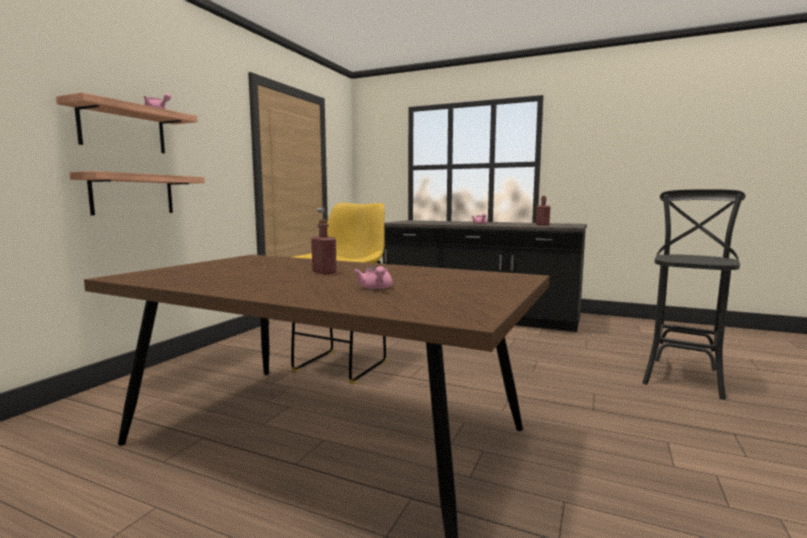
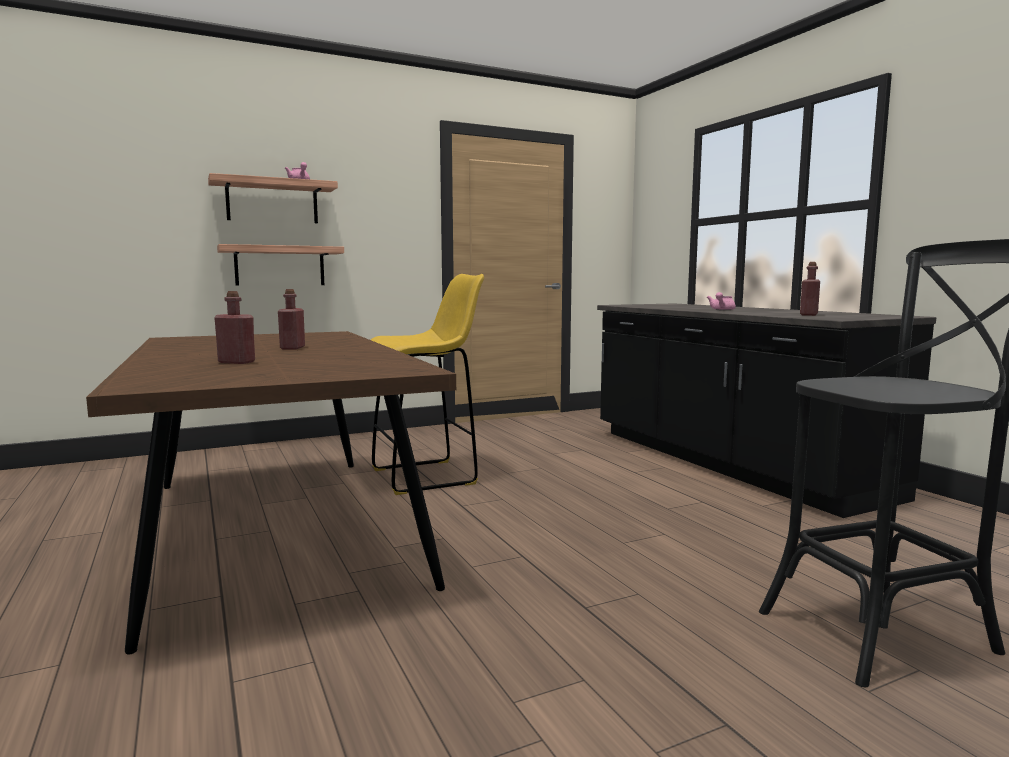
camera: 40 degrees right, 0 degrees up
(376, 288) = (236, 362): pink teapot -> red bottle

